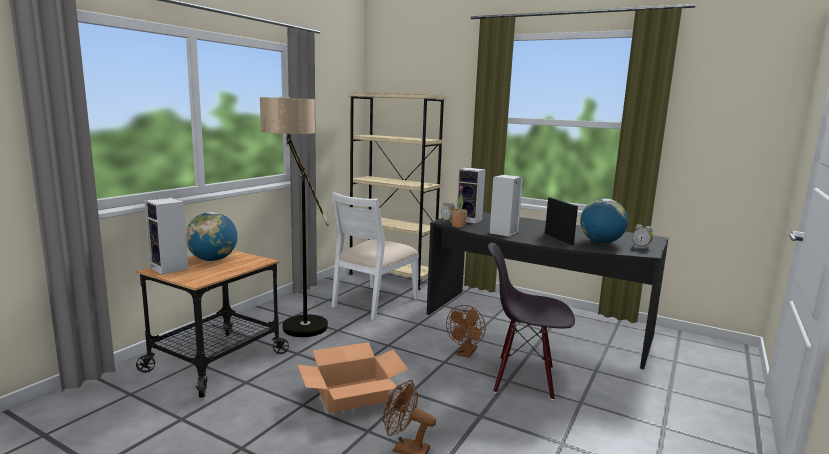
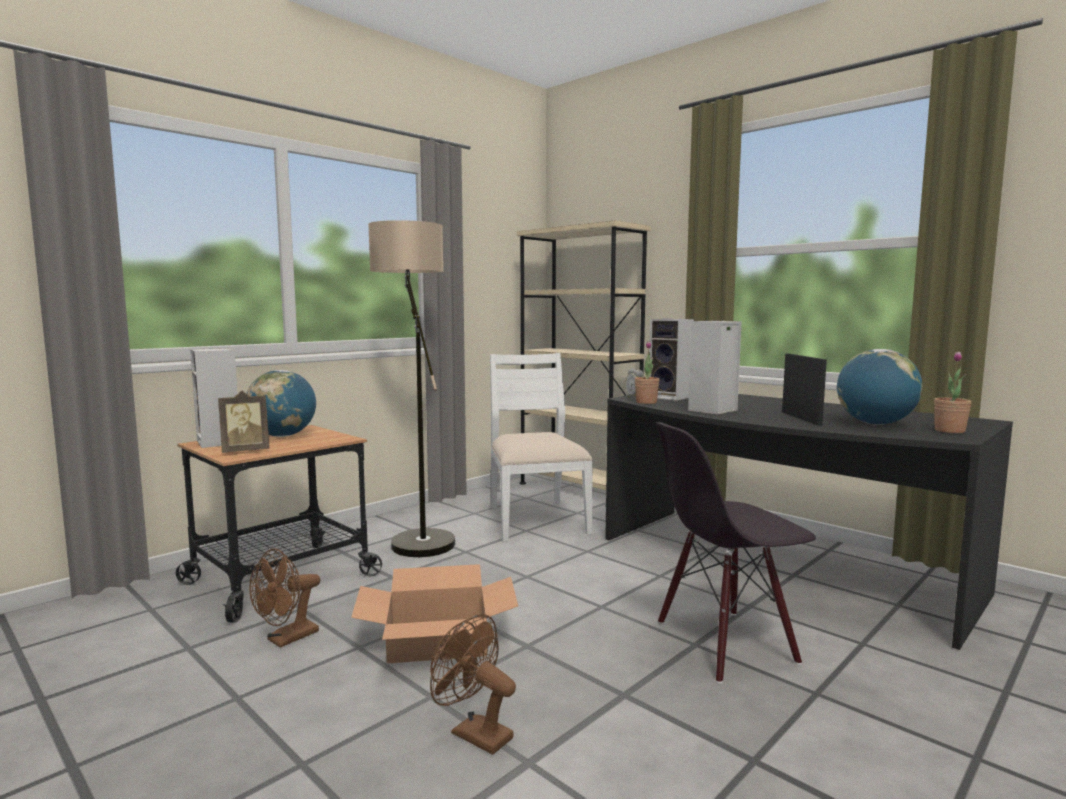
camera: 15 degrees right, 5 degrees down
(200, 276) = (245, 451): none -> picture frame
(373, 302) = (535, 519): white chair -> white chair turned 120 degrees clockwise
(465, 353) = (641, 597): brown fan -> brown fan (286, 639)
(524, 378) = (725, 643): black chair -> black chair turned 45 degrees counterclockwise
(641, 247) = (949, 431): alarm clock -> potted plant

